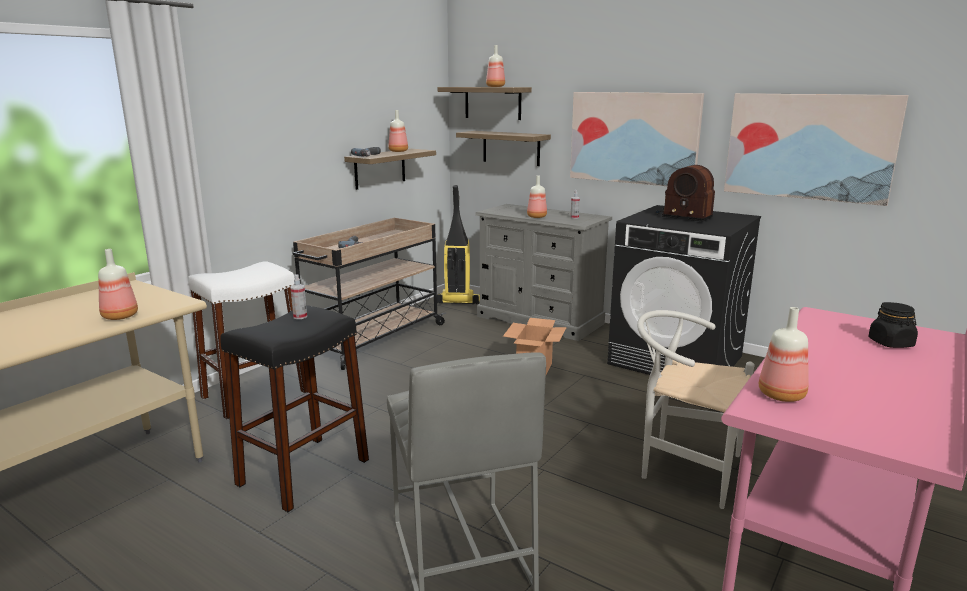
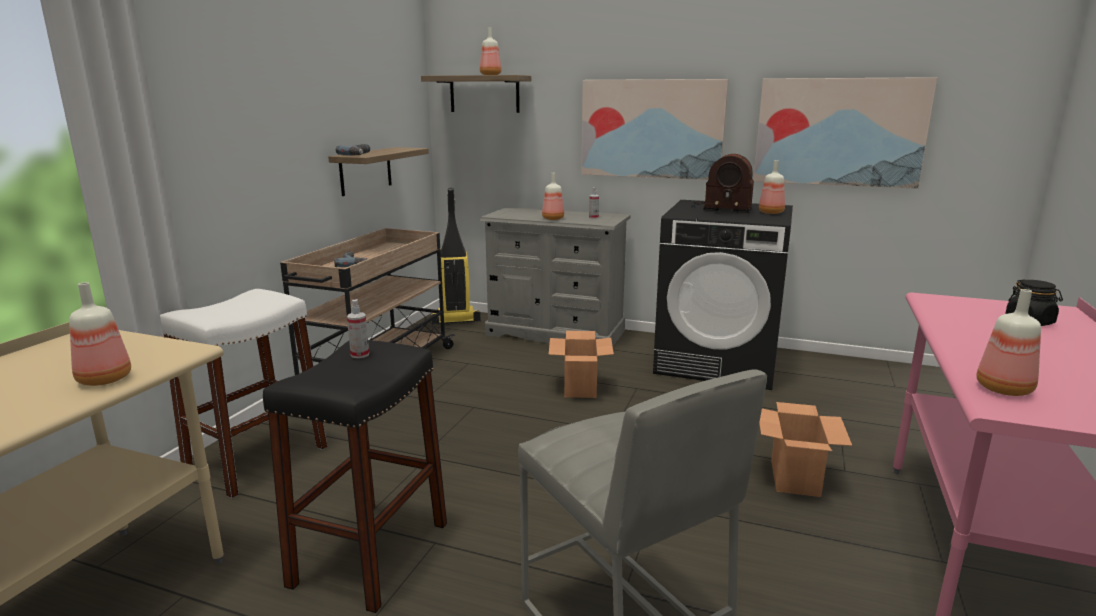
camera: 15 degrees left, 0 degrees up
(399, 151) = (387, 149): bottle -> bottle (771, 212)
(511, 148) = (508, 144): shelf -> none
(682, 467) = (794, 477): white chair -> cardboard box

